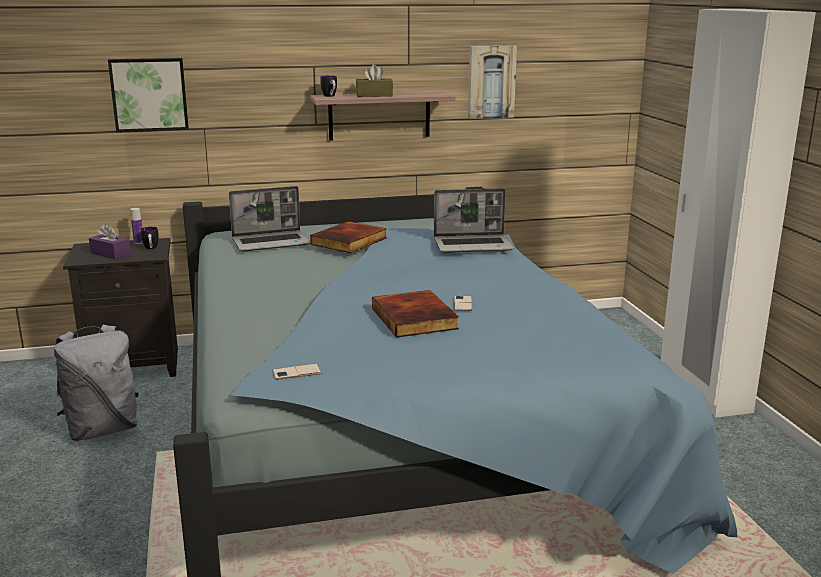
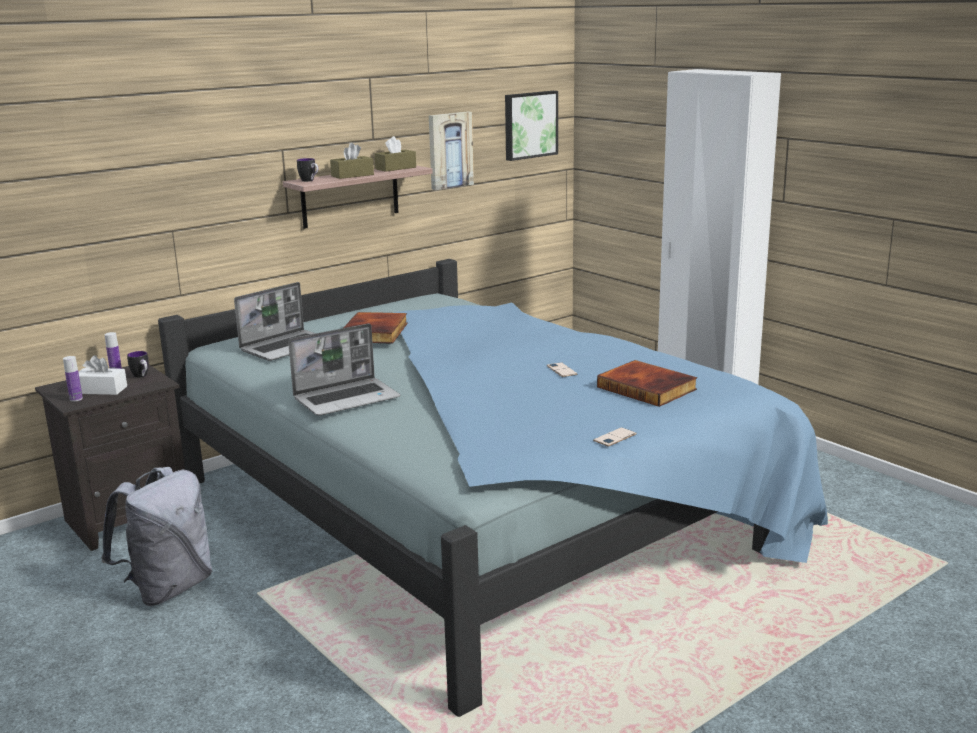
camera: 25 degrees left, 0 degrees up
(85, 257) = (76, 399): none -> bottle
(110, 254) = (101, 390): purple tissue box -> white tissue box
(149, 94) = (111, 198): picture -> picture (529, 125)
(296, 372) = (502, 455): phone -> phone (615, 437)
(416, 318) = (540, 390): book -> book (648, 388)
(424, 93) = (395, 168): none -> brown tissue box
(473, 245) = (498, 317): laptop -> laptop (347, 398)

